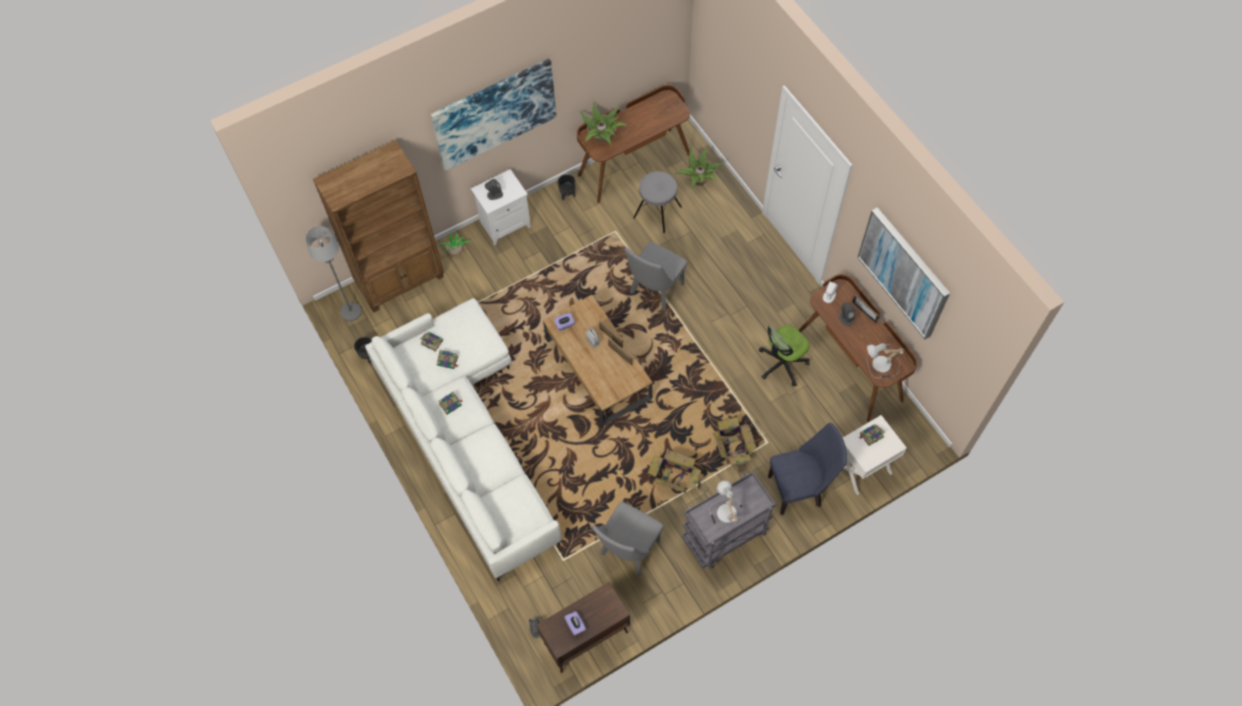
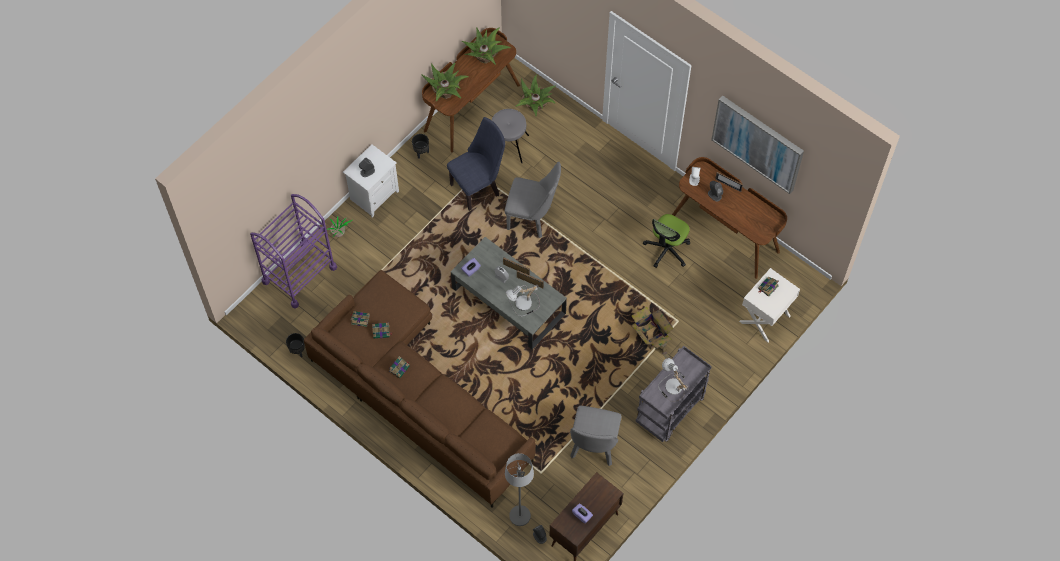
camera: 20 degrees left, 0 degrees up
(350, 312) = (264, 316): grey floor lamp -> grey floor lamp (519, 516)
(401, 281) = (299, 274): brown bookcase -> purple cart
(468, 436) = (417, 394): white sofa -> brown sofa
(495, 114) = (359, 100): picture -> none
(597, 368) = (508, 300): brown coffee table -> grey coffee table
(654, 292) = (533, 219): grey chair -> grey chair turned 90 degrees counterclockwise
(656, 114) = (485, 58): none -> potted plant
(675, 479) = (611, 375): cardboard box -> none
(799, 489) = (718, 352): blue chair -> blue chair (478, 187)
(880, 366) = (757, 227): table lamp -> table lamp (523, 305)

